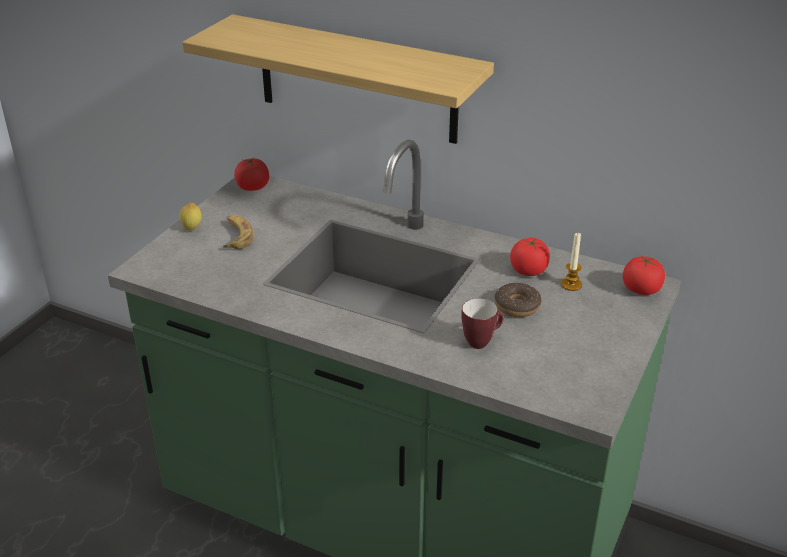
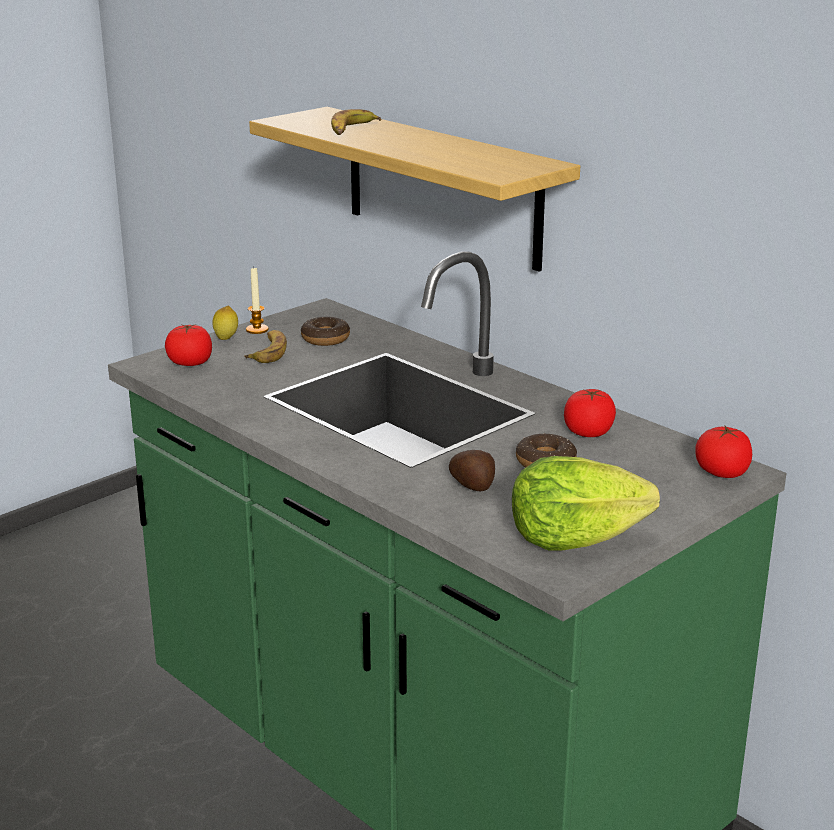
camera: 20 degrees right, 10 degrees down
(252, 187) = (322, 314): tomato -> tomato (190, 363)
(273, 213) = (325, 339): none -> donut
(281, 43) = (351, 130): none -> banana
(481, 341) = (473, 486): mug -> potato
(571, 285) = (632, 454): candle -> candle (257, 330)
(583, 376) = (574, 539): none -> lettuce

